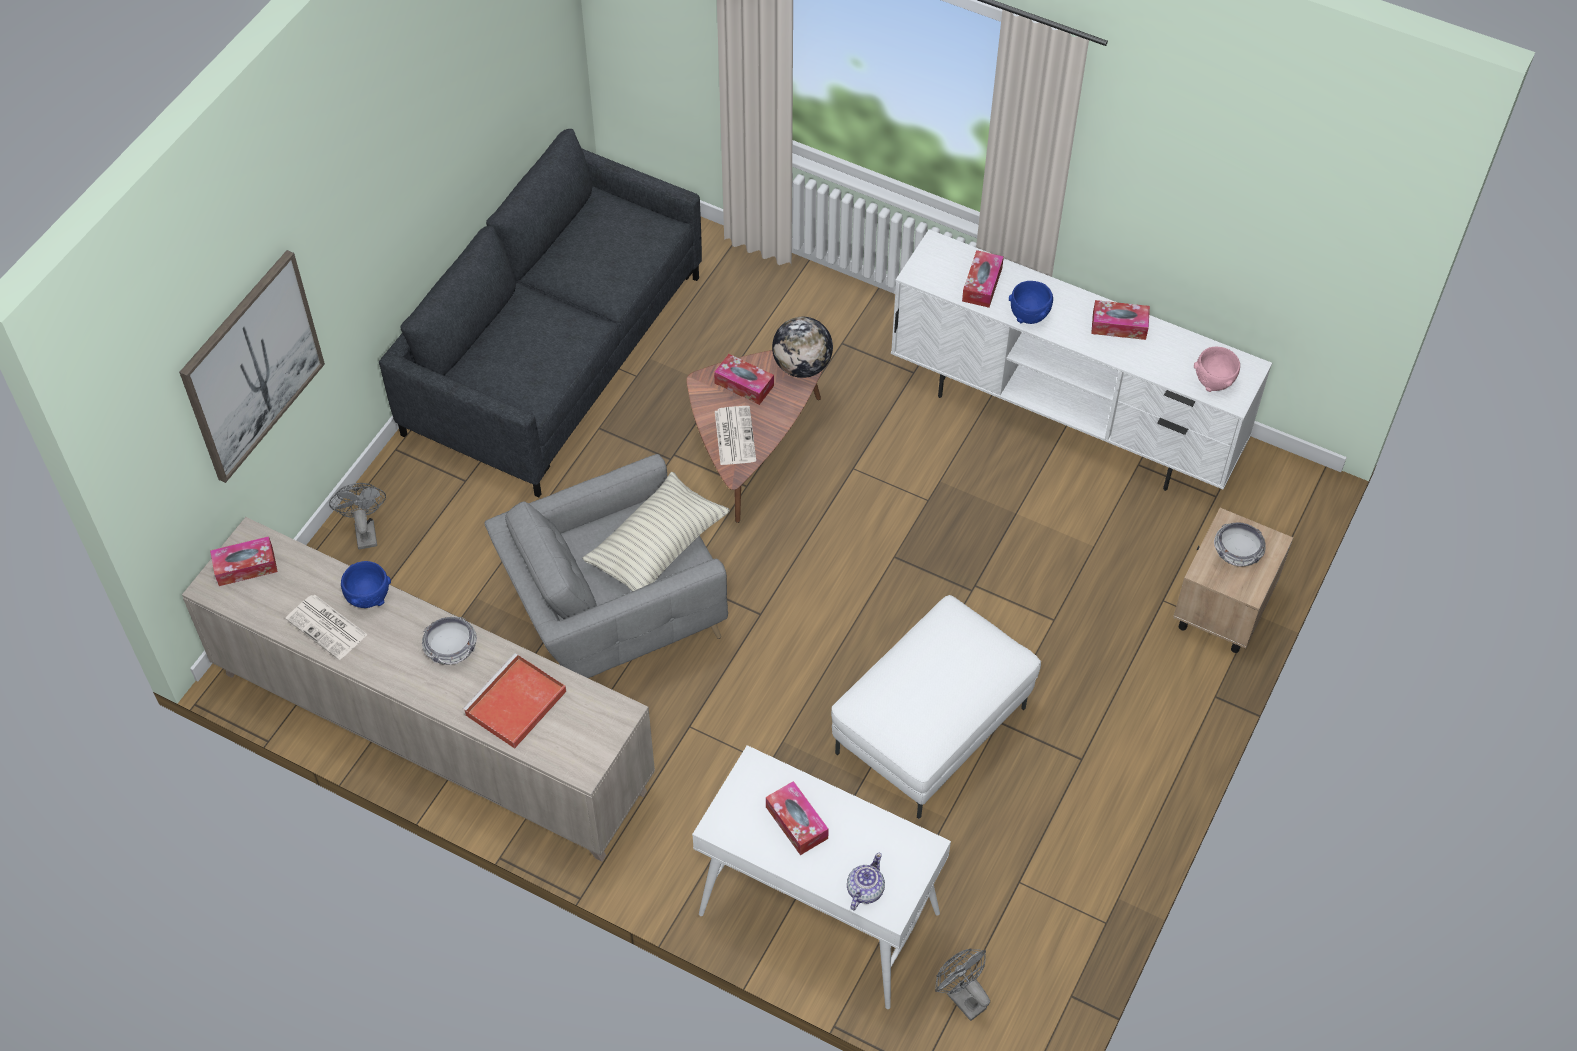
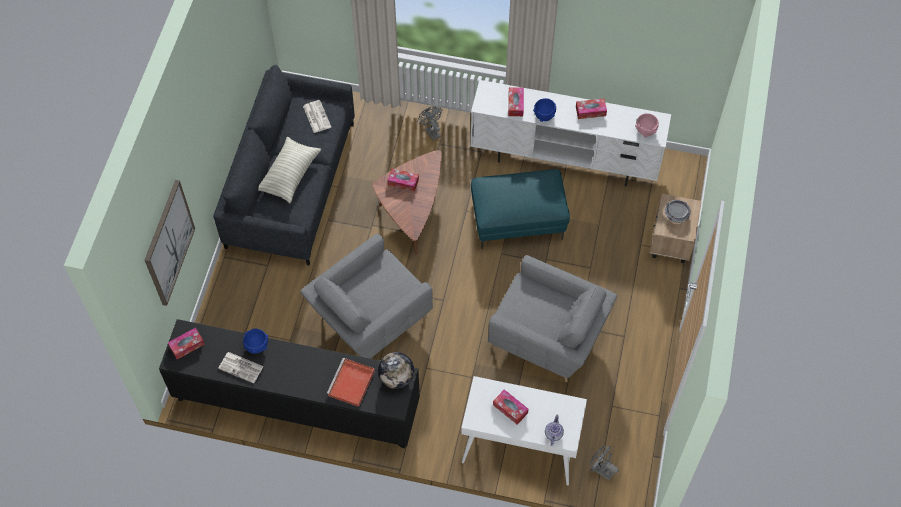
camera: 15 degrees left, 5 degrees up
(364, 531) = (223, 305): grey fan -> grey fan (431, 131)
(433, 733) = (297, 404): beige cabinet -> black cabinet
(451, 648) = (308, 362): bowl -> none
(657, 546) = (390, 281): pillow -> pillow (289, 175)
(734, 435) = (407, 211): newspaper -> newspaper (316, 116)
(802, 366) = (430, 165): globe -> globe (396, 378)
(932, 732) = (547, 340): white ottoman -> grey armchair
(942, 508) = (517, 222): none -> turquoise ottoman

